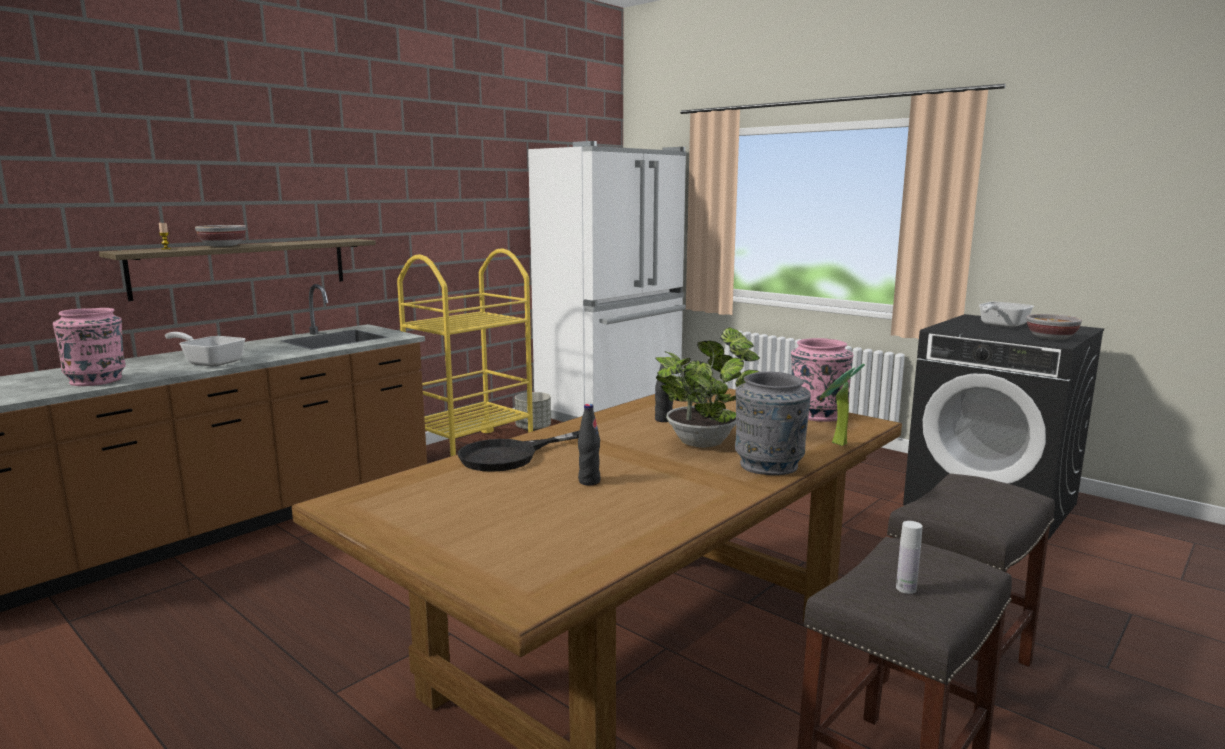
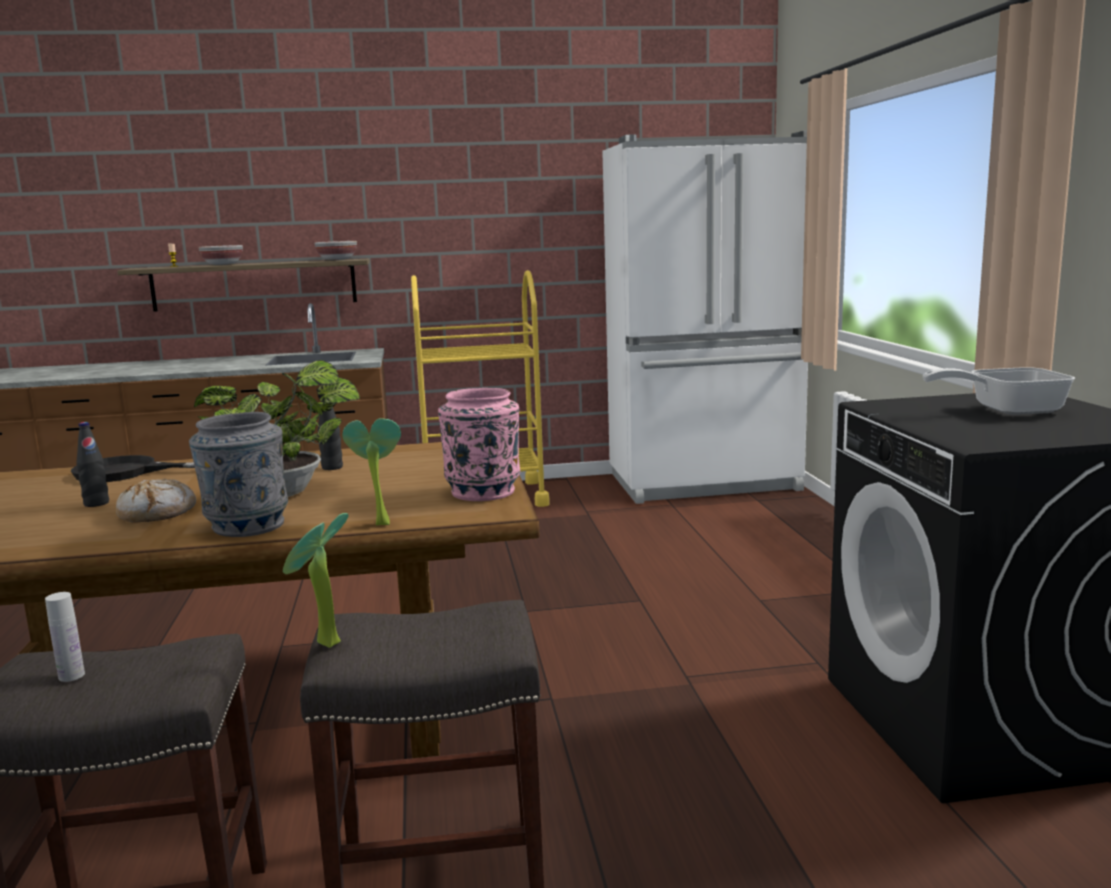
camera: 40 degrees right, 0 degrees up
(97, 380) = (81, 374): pink vase -> none
(210, 362) = (175, 368): frying pan -> none
(533, 429) = (579, 488): grey planter -> none
(670, 475) = (158, 513): none -> bread
(968, 521) = (323, 645): none -> potted plant
(1051, 338) = (1000, 437): bowl -> bowl (336, 260)

